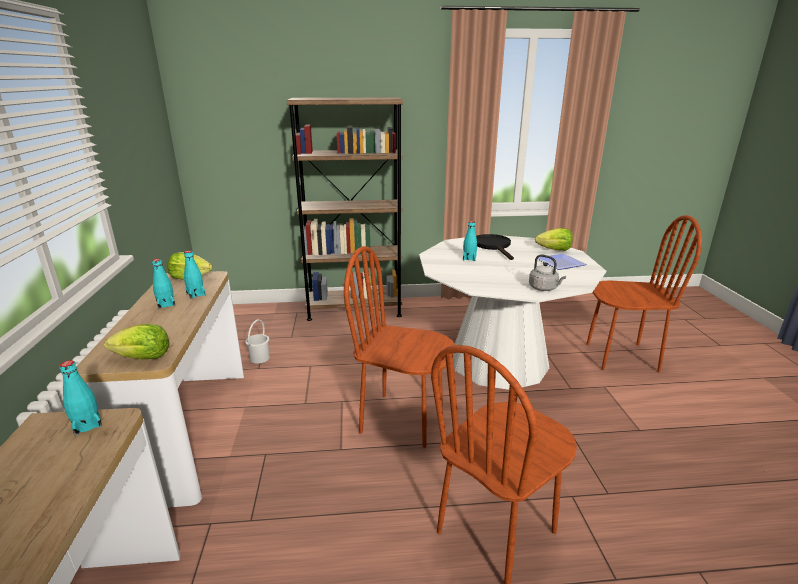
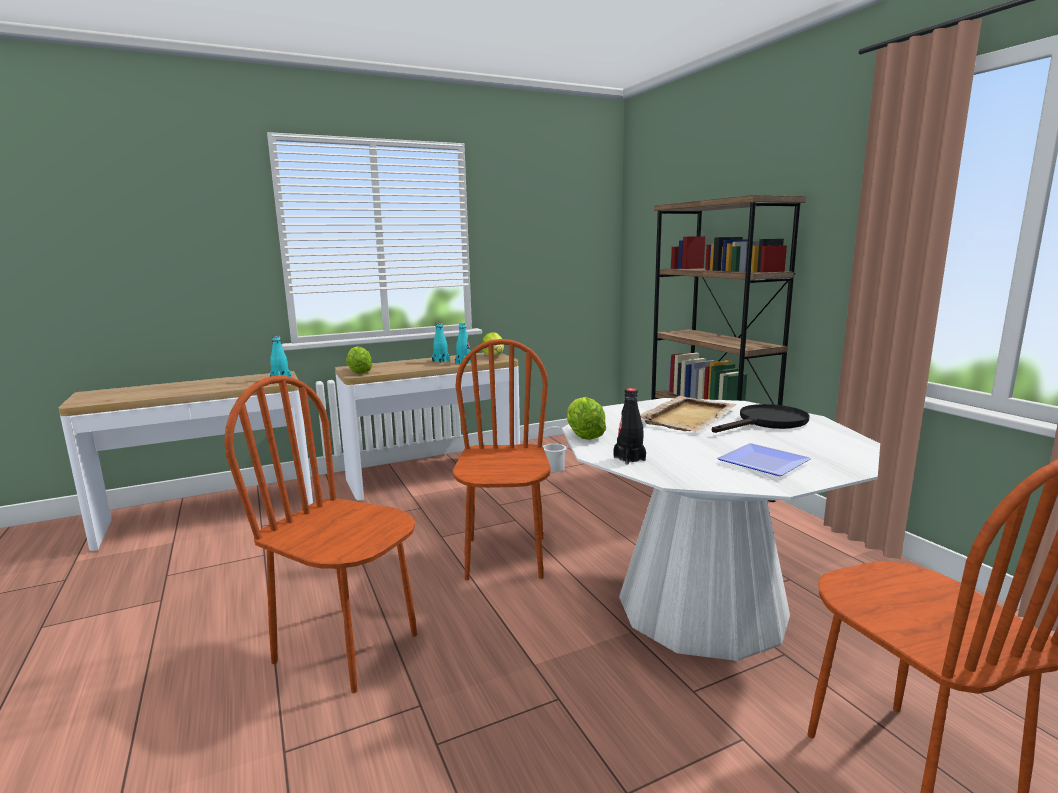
camera: 70 degrees right, 10 degrees down
(469, 258) = (688, 416): turquoise bottle -> beige tray
(544, 288) = (629, 459): grey kettle -> black bottle
(554, 250) = (832, 456): lettuce -> lettuce (583, 435)

